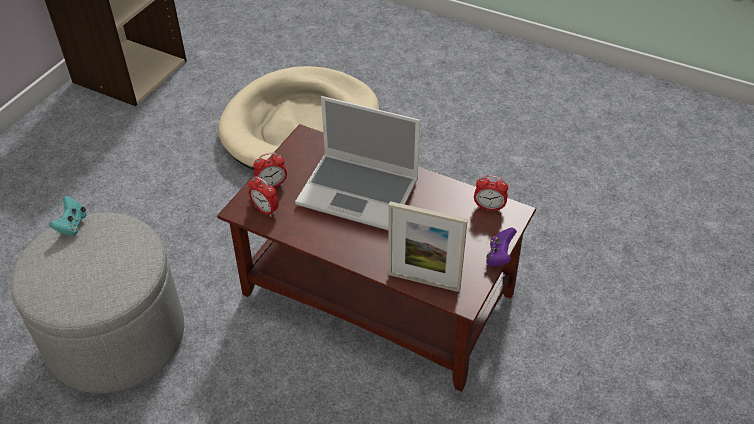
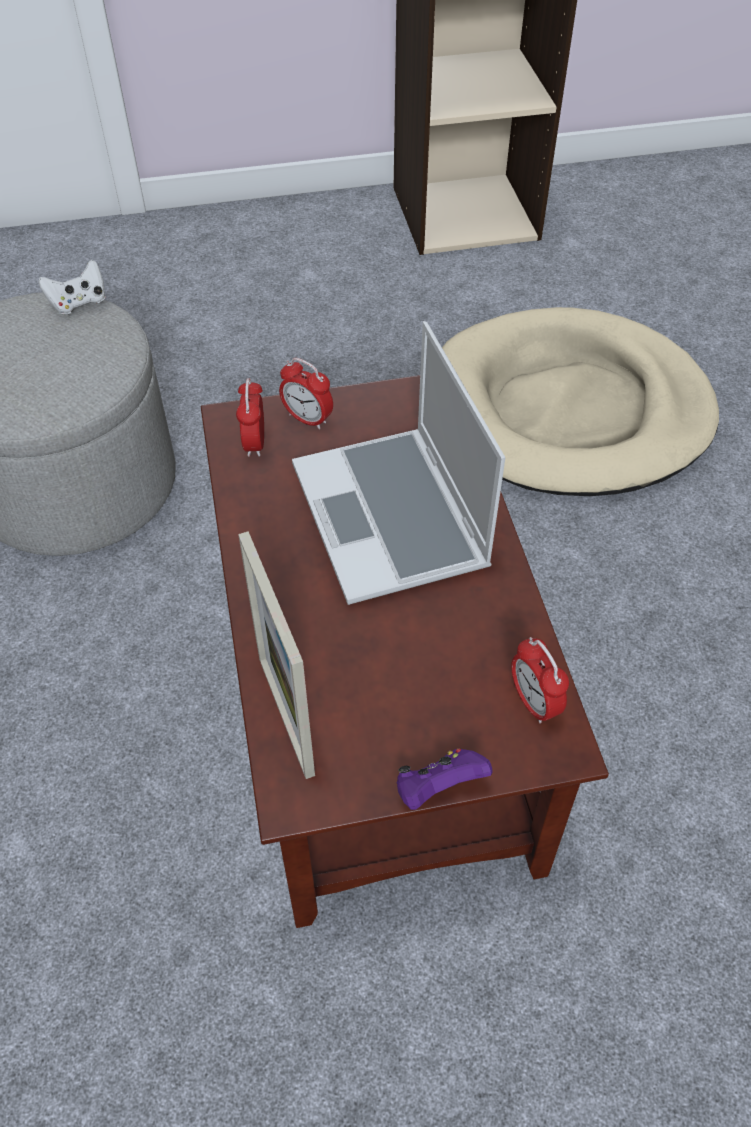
camera: 50 degrees right, 5 degrees up
(72, 225) = (79, 303): turquoise game controller -> white game controller

